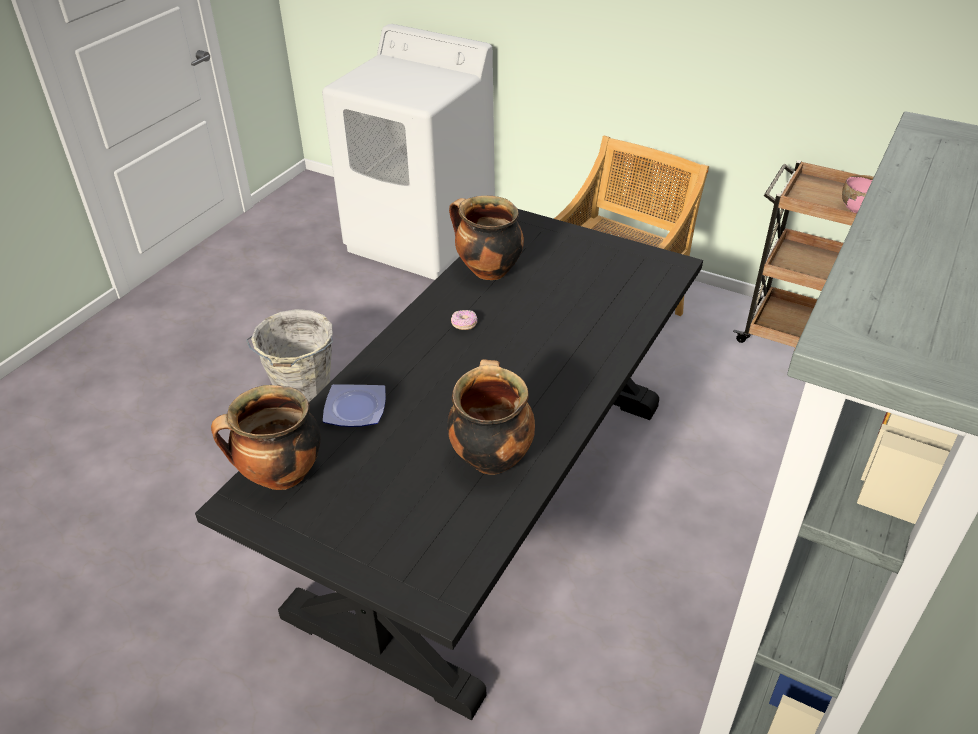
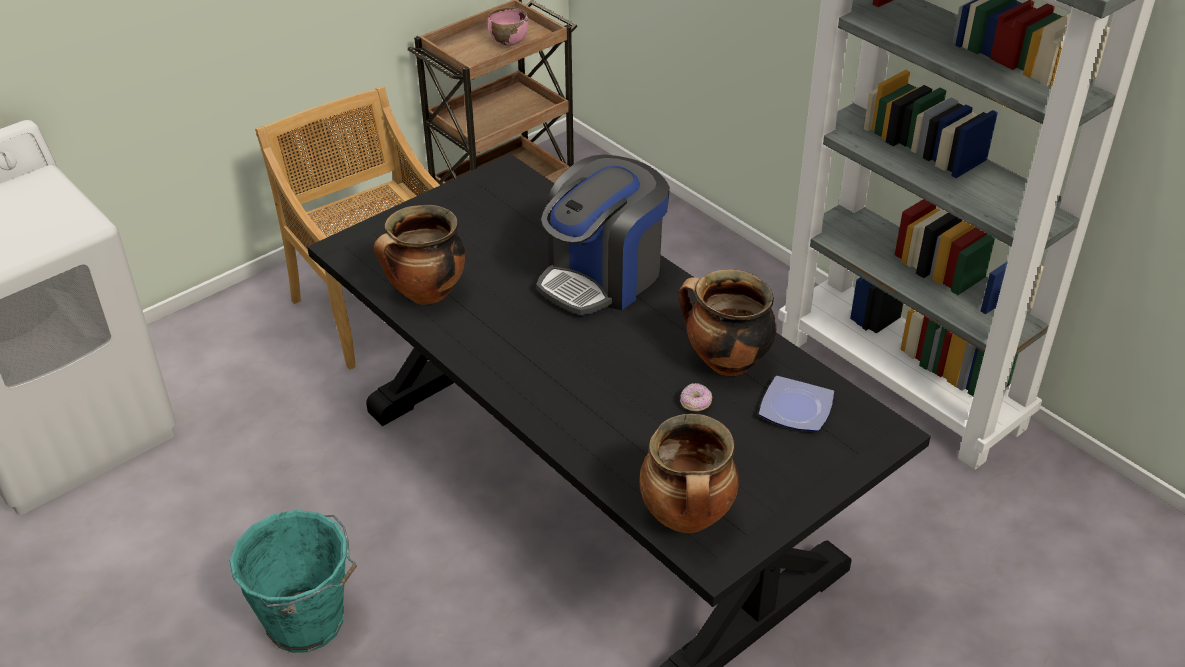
camera: 70 degrees left, 0 degrees up
(303, 392) = (308, 623): grey bucket -> turquoise bucket
(354, 409) = (609, 444): plate -> plate (796, 409)
(464, 325) = (513, 333): donut -> donut (696, 403)
(567, 353) = (602, 277): none -> coffee machine

